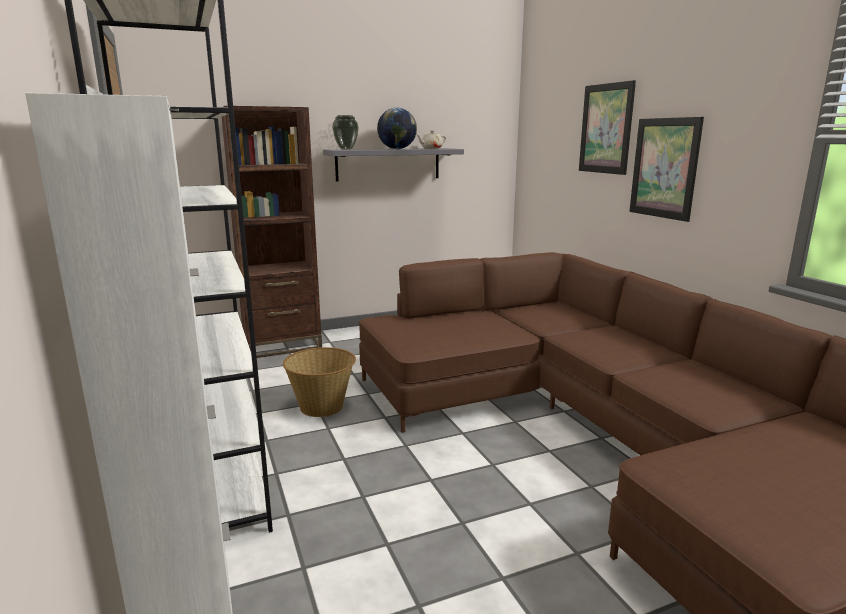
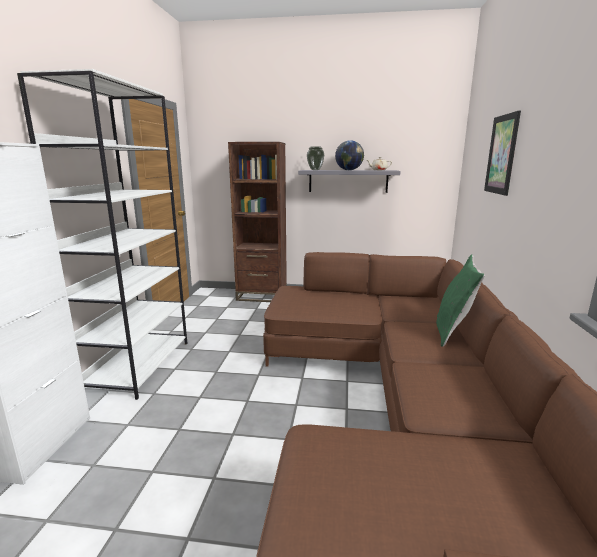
camera: 30 degrees right, 0 degrees up
(322, 406) = (241, 337): basket -> none
(624, 332) = (453, 331): none -> green pillow
(664, 168) = (528, 190): picture -> none

